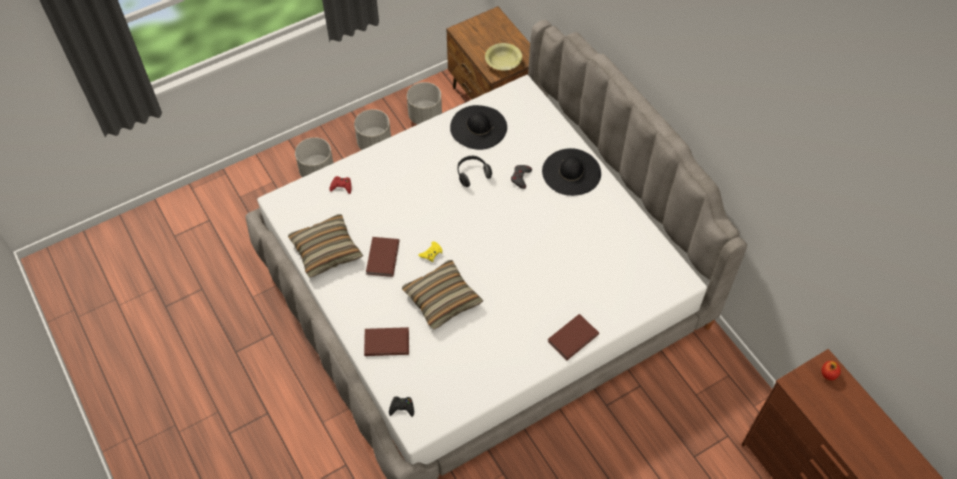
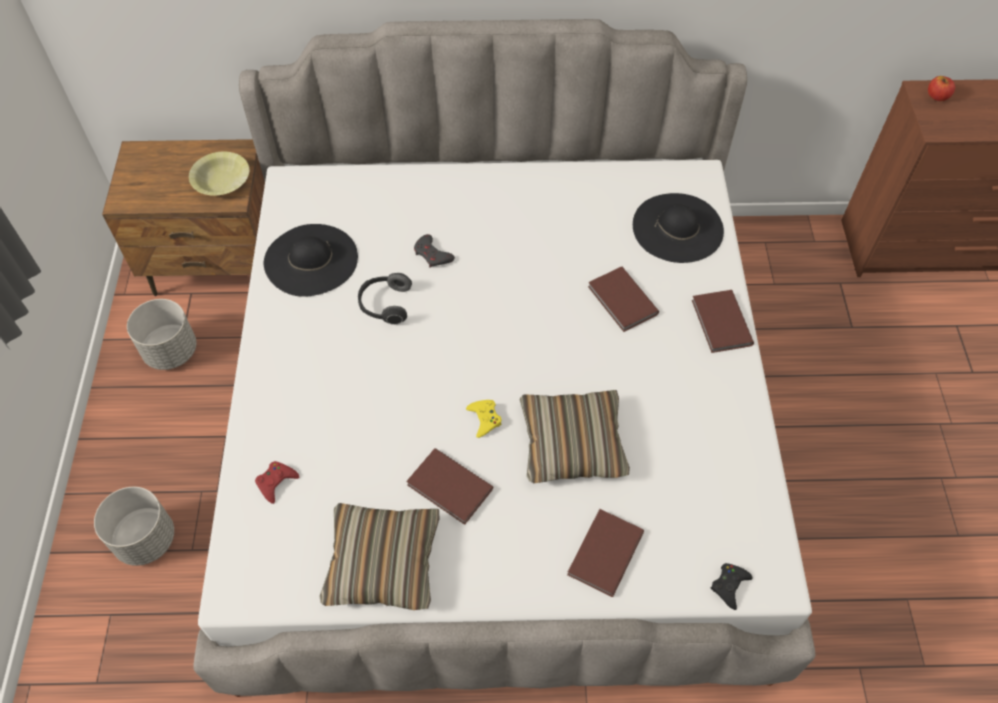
camera: 60 degrees left, 0 degrees up
(374, 143) = (161, 436): grey planter -> none
(552, 281) = (621, 301): none -> brown book
(571, 172) = (465, 199): black hat -> black hat (677, 227)

